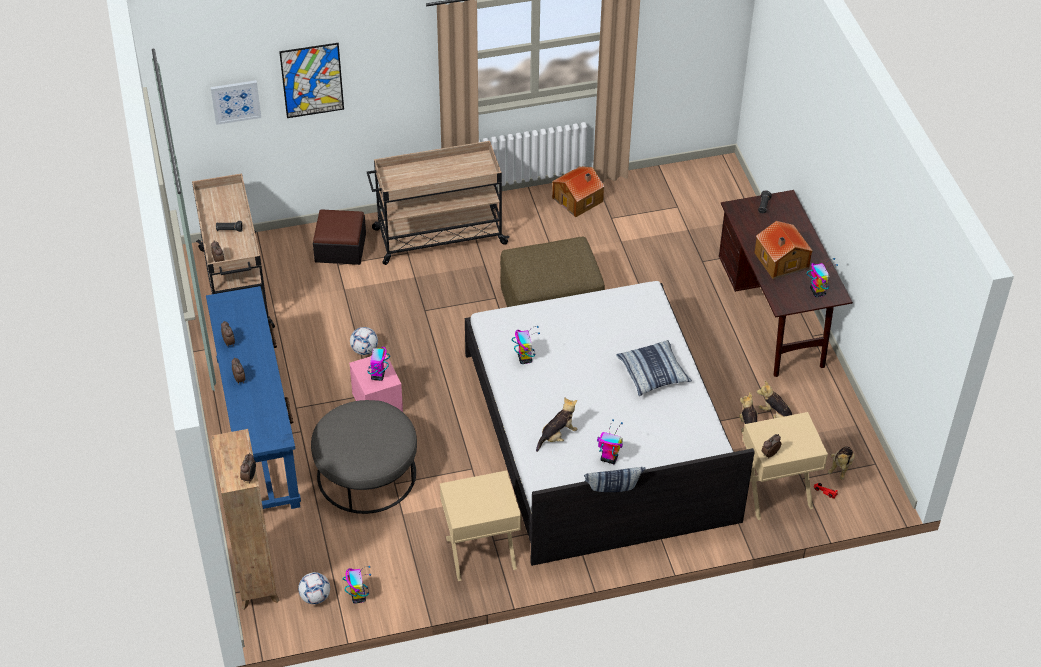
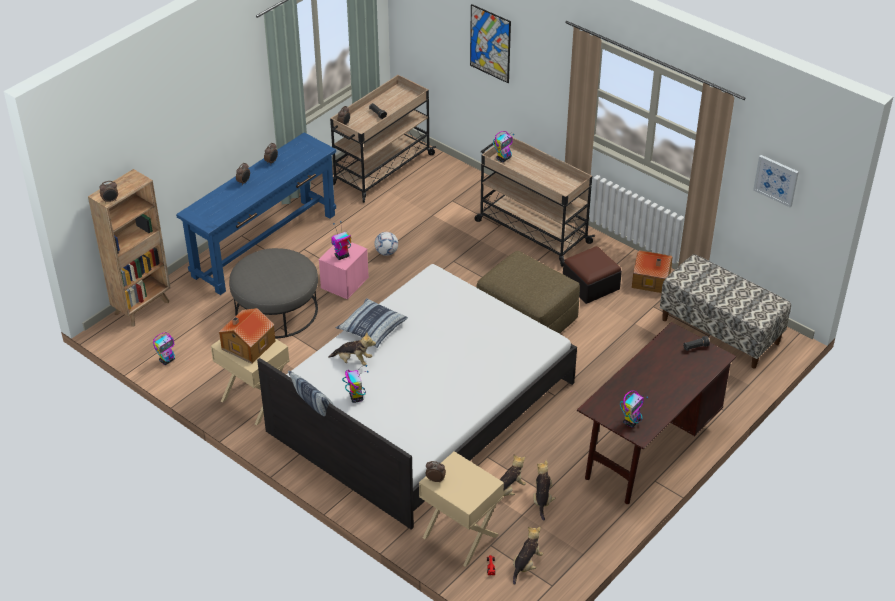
camera: 55 degrees right, 5 degrees down
(235, 101) = (440, 29): picture -> picture (776, 180)
(315, 597) = (150, 341): football -> none
(340, 248) = (469, 193): ottoman -> ottoman (590, 285)
(524, 358) = (413, 308): toy robot -> toy robot (503, 158)
(653, 373) = (466, 381): pillow -> pillow (372, 328)
(678, 197) = (720, 331): none -> bench
(781, 261) = (642, 385): toy house -> toy house (247, 345)
(840, 467) = (526, 564): plush toy -> plush toy turned 135 degrees clockwise

